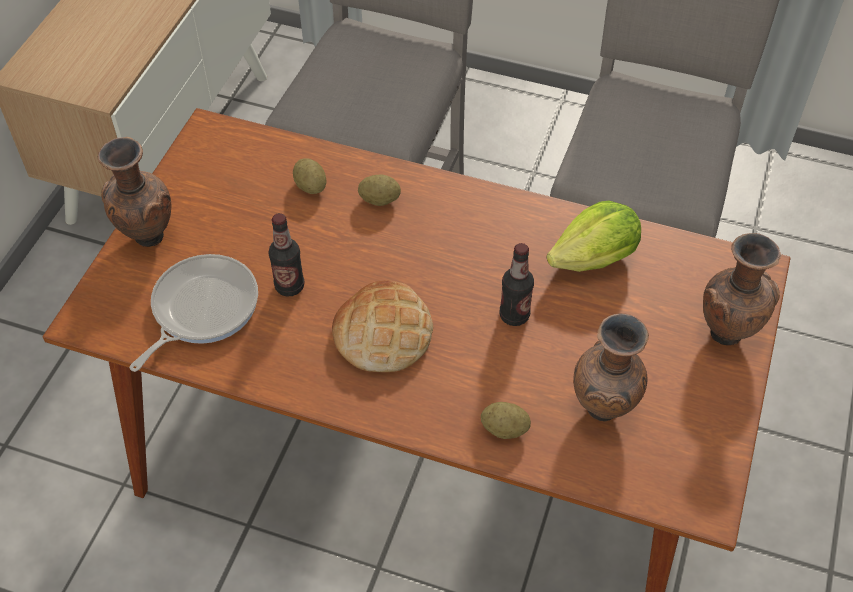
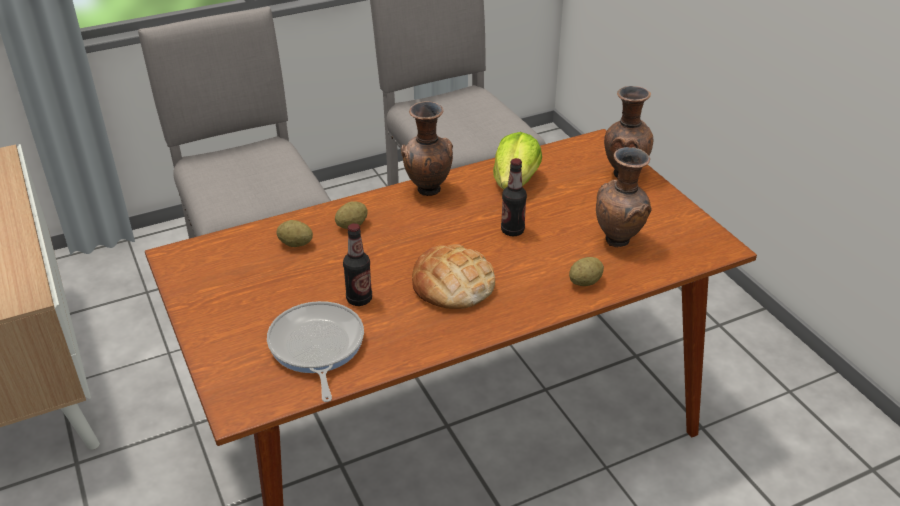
camera: 45 degrees left, 15 degrees down
(146, 237) = (215, 336): brown vase -> brown vase (427, 191)

